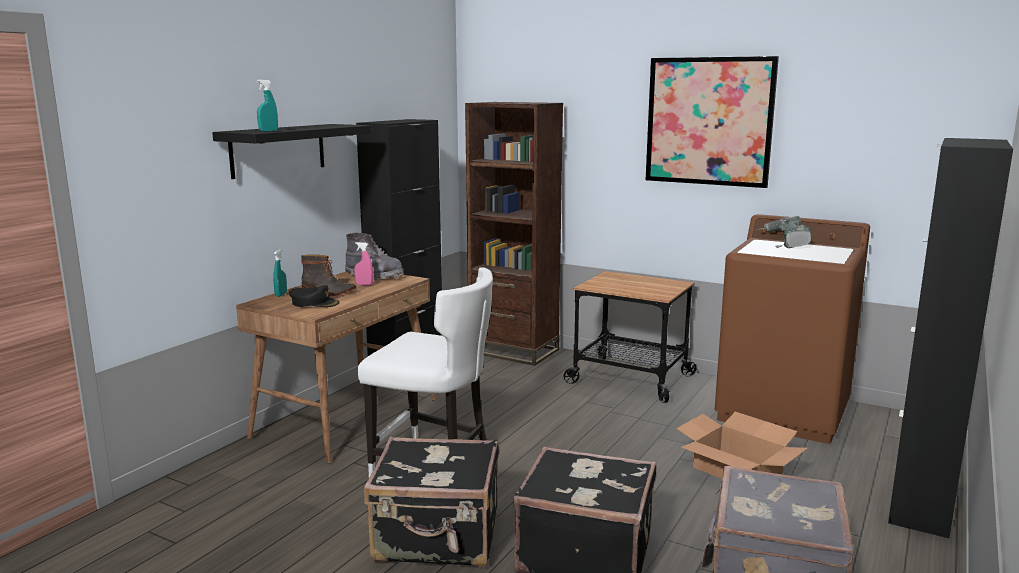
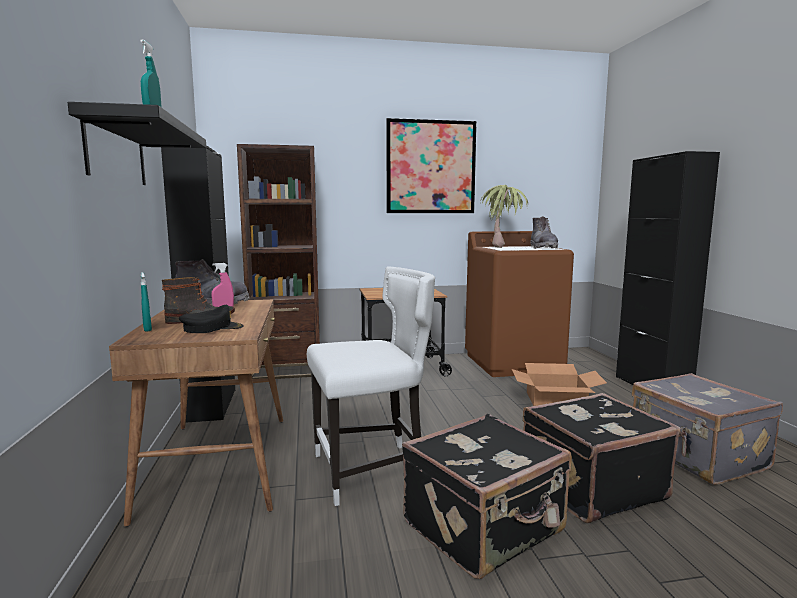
camera: 40 degrees left, 5 degrees down
(784, 243) = (503, 246): power drill -> potted plant
(826, 254) = (543, 248): none -> grey boot

